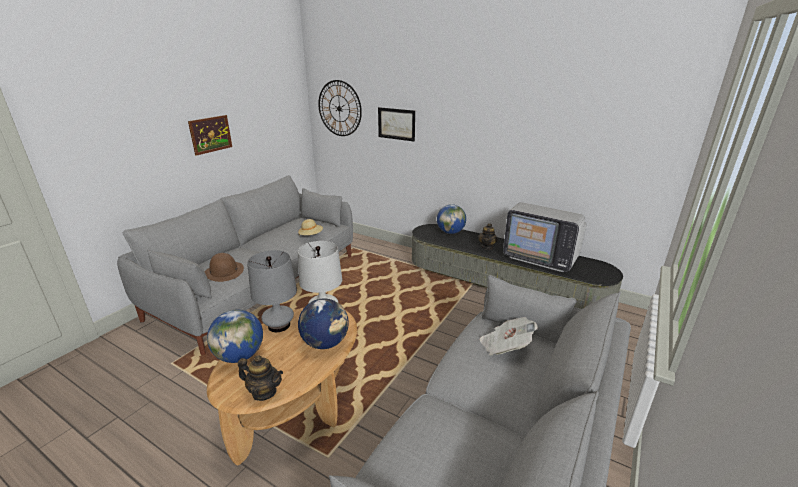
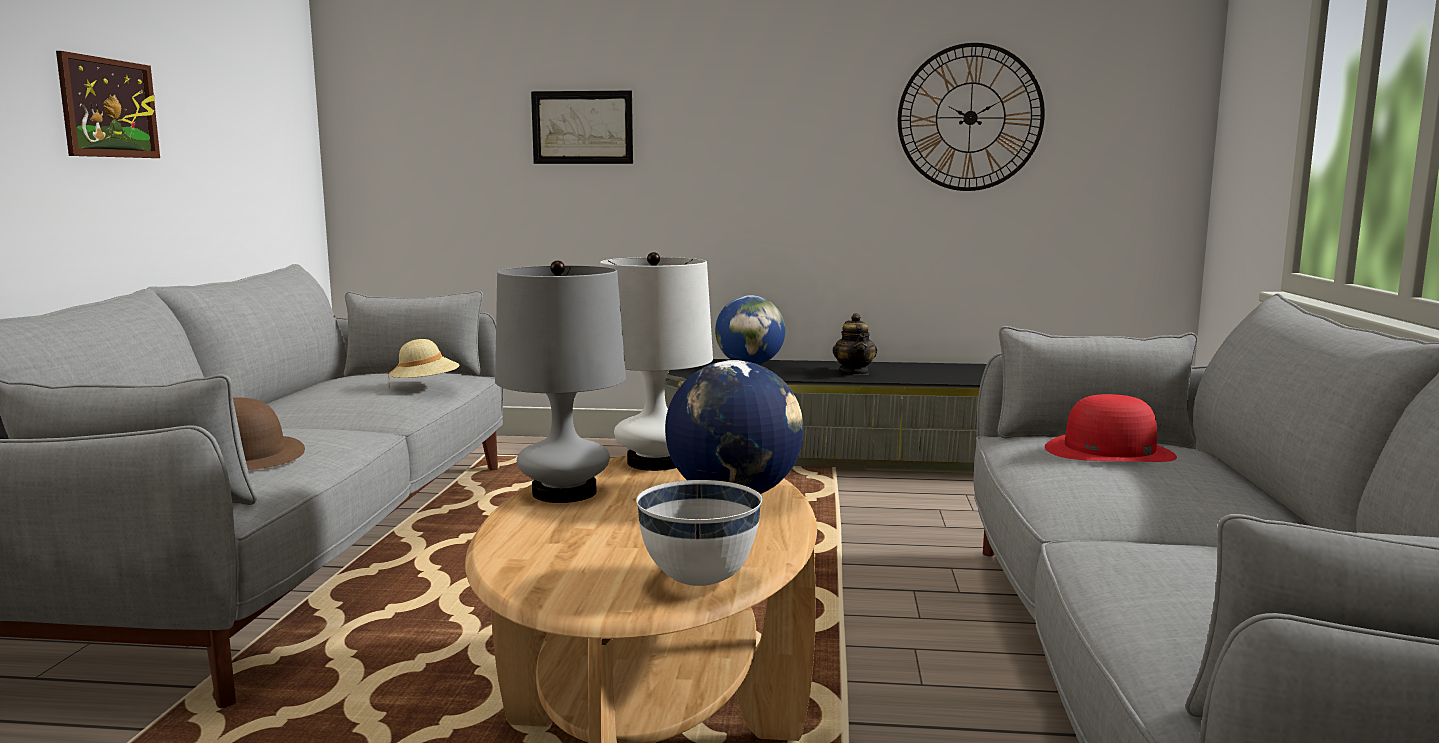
camera: 25 degrees left, 15 degrees down
(240, 356) = (528, 547): globe -> none
(264, 392) = (698, 581): teapot -> white bowl
(339, 108) = (416, 105): wall clock -> wall clock (970, 117)
(505, 346) = (1109, 451): newspaper -> red hat
(540, 257) = (975, 373): television -> none

